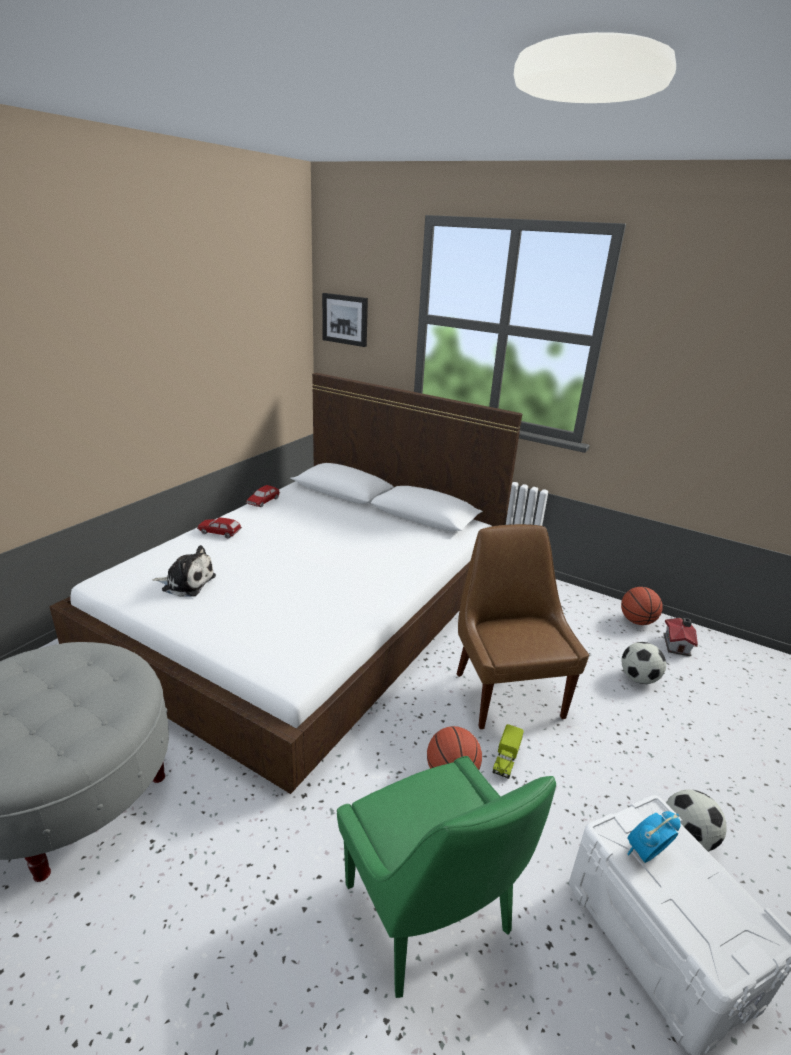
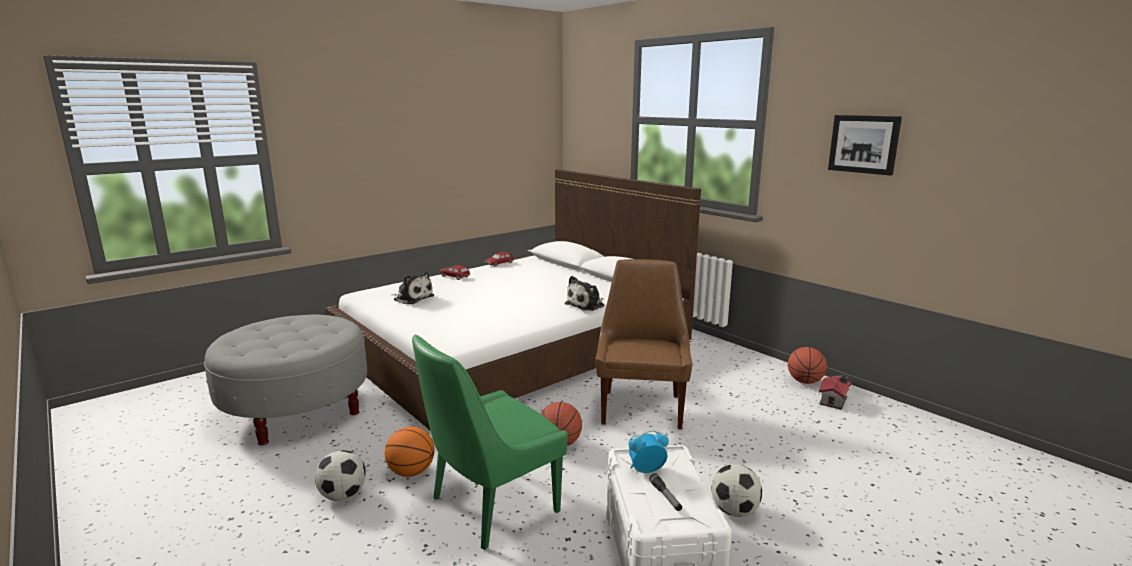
camera: 20 degrees right, 10 degrees down
(295, 877) = (411, 472): none -> basketball
(345, 319) = (583, 127): picture -> picture (864, 144)
(414, 567) = (586, 305): none -> plush toy
(430, 914) = (490, 506): green chair -> green chair turned 60 degrees clockwise
(506, 760) = (610, 443): toy truck -> none
(638, 678) = (773, 416): football -> football (343, 495)
(697, 899) = (665, 496): none -> flashlight

